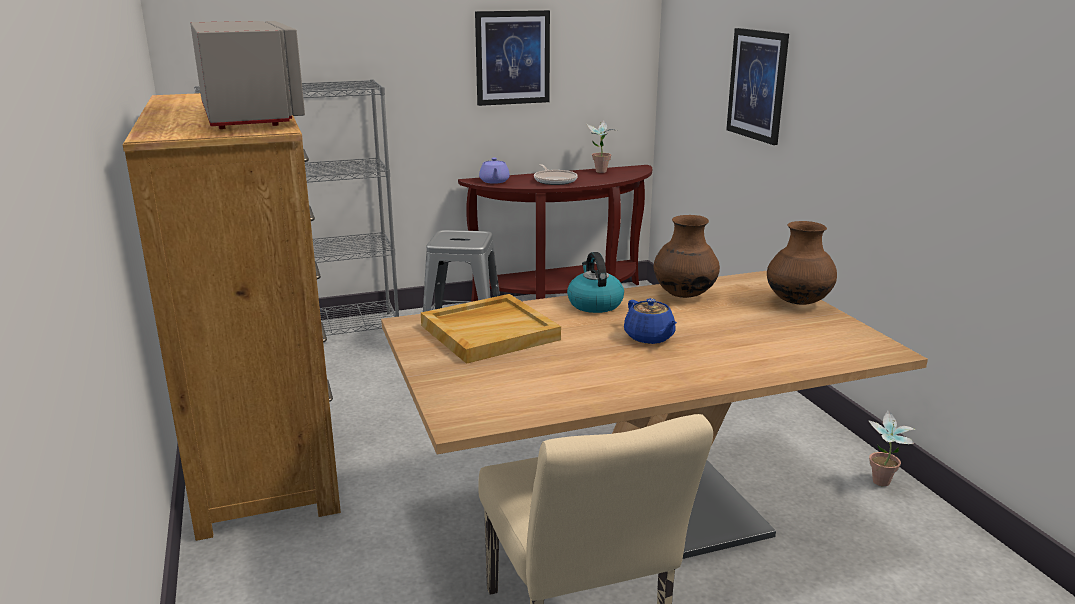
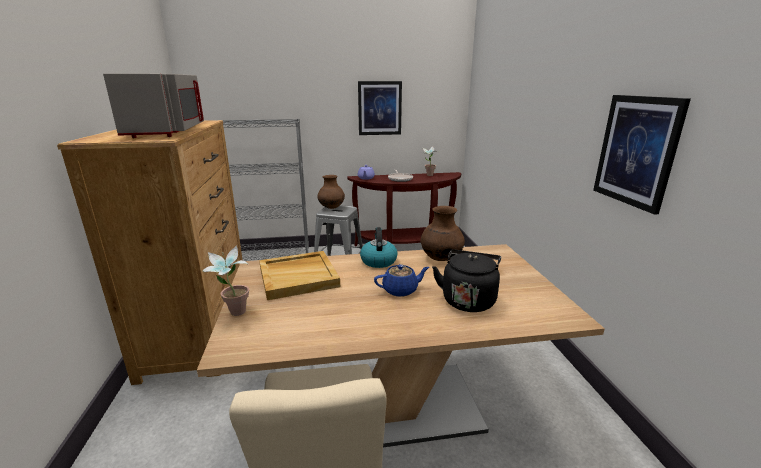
camera: 10 degrees right, 0 degrees up
(649, 337) = (401, 290): blue teapot -> blue teapot turned 90 degrees counterclockwise
(746, 341) = (468, 299): none -> black kettle
(757, 85) = (517, 124): picture -> picture (636, 151)
(798, 302) = (518, 270): brown vase -> brown vase (331, 208)
(882, 485) = (575, 399): potted plant -> potted plant (234, 315)

